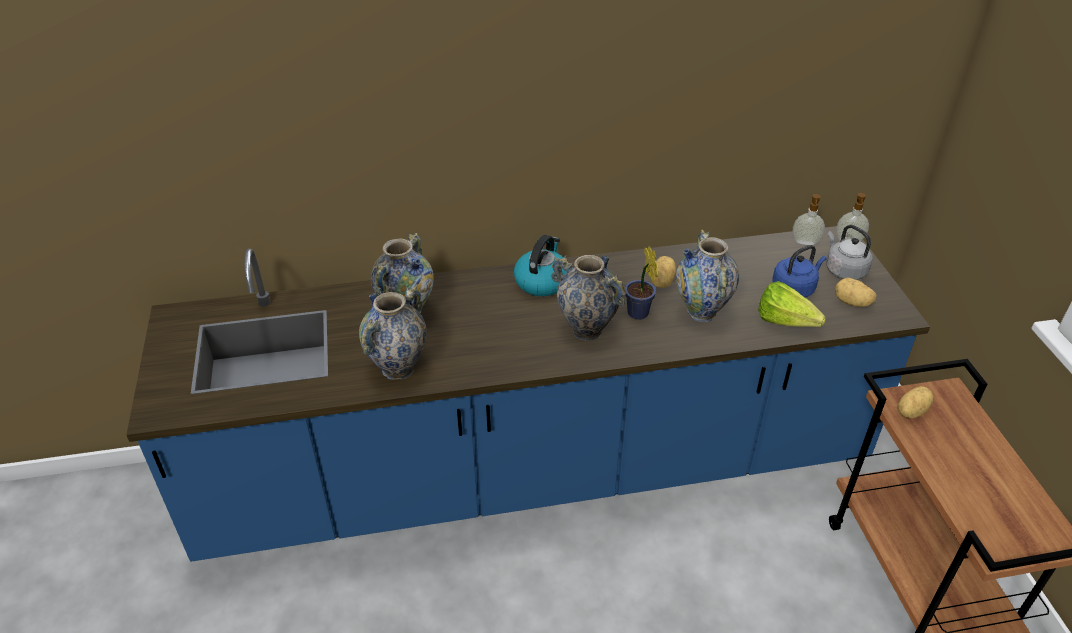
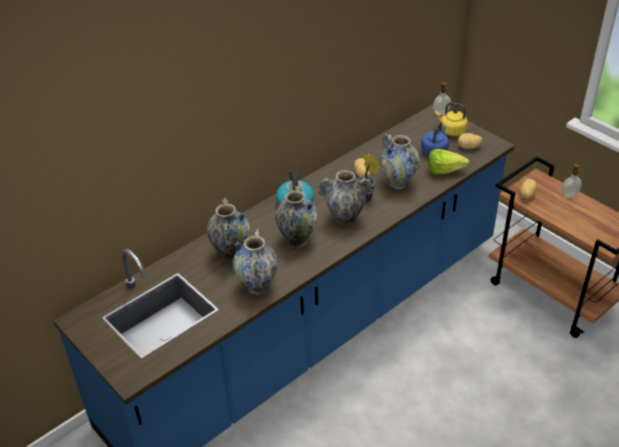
camera: 30 degrees left, 0 degrees up
(500, 331) = (297, 240): none -> vase
(805, 243) = (419, 122): soap dispenser -> soap dispenser (569, 195)
(843, 270) = (451, 131): grey kettle -> yellow kettle

